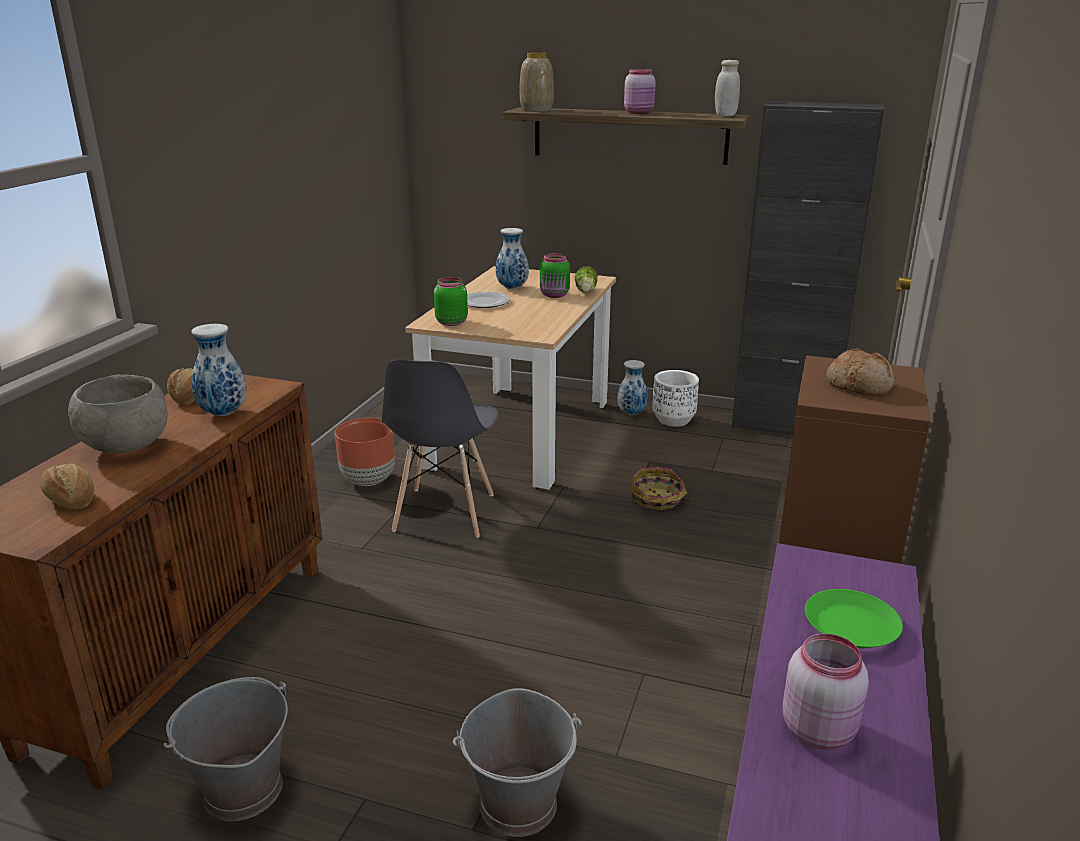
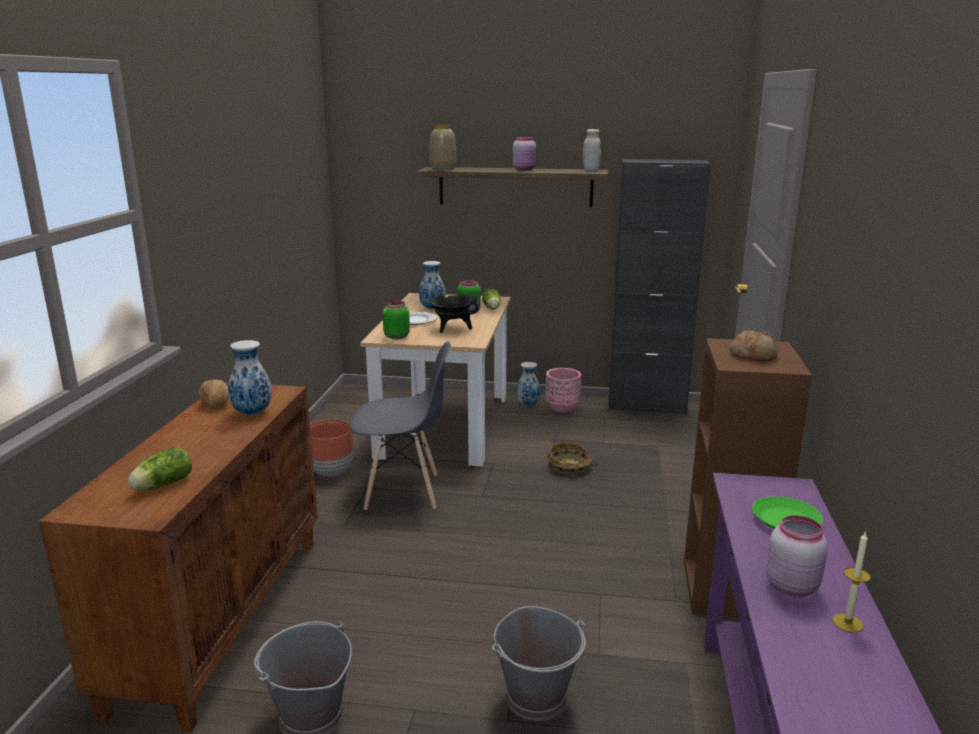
camera: 10 degrees left, 5 degrees down
(70, 500) = (161, 485): bread -> lettuce
(126, 447) = (185, 444): grey bowl -> none
(444, 513) = (403, 491): grey chair -> grey chair turned 90 degrees counterclockwise
(524, 316) = (452, 329): none -> black cooking pot
(673, 420) = (562, 407): white planter -> pink planter
(878, 800) = (847, 623): none -> candle

